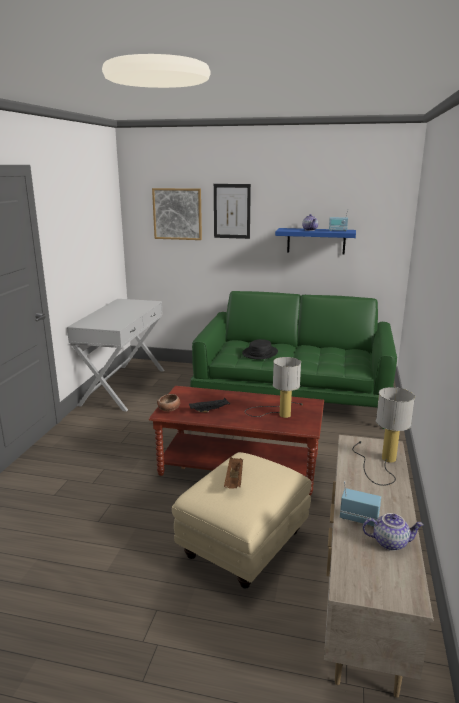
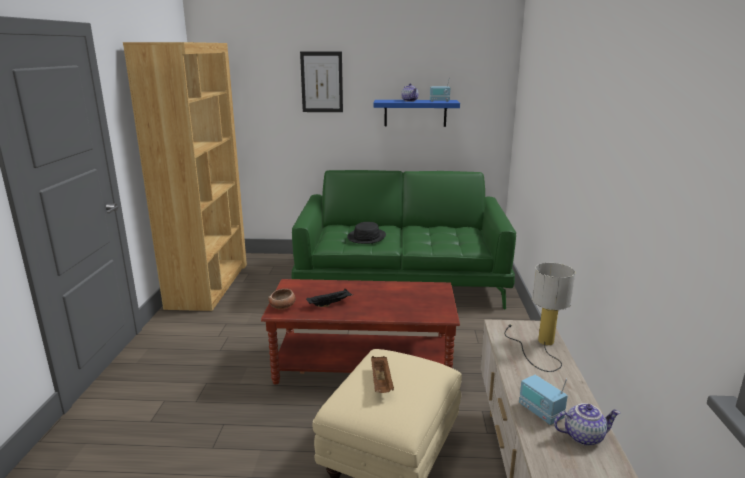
camera: 10 degrees left, 0 degrees up
(123, 386) = (209, 285): white console table -> brown bookcase
(177, 214) = (259, 86): picture -> none
(279, 412) = (407, 300): table lamp -> none
(359, 518) = (540, 412): radio -> radio turned 135 degrees counterclockwise

